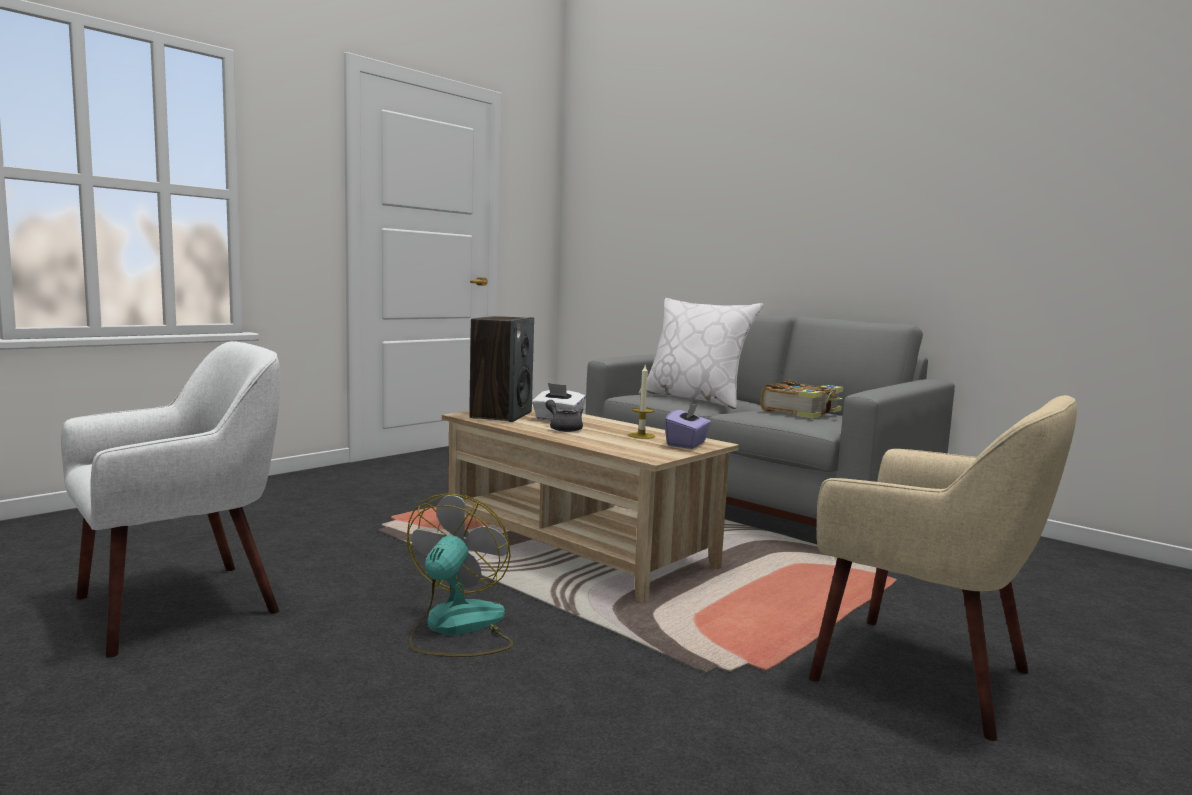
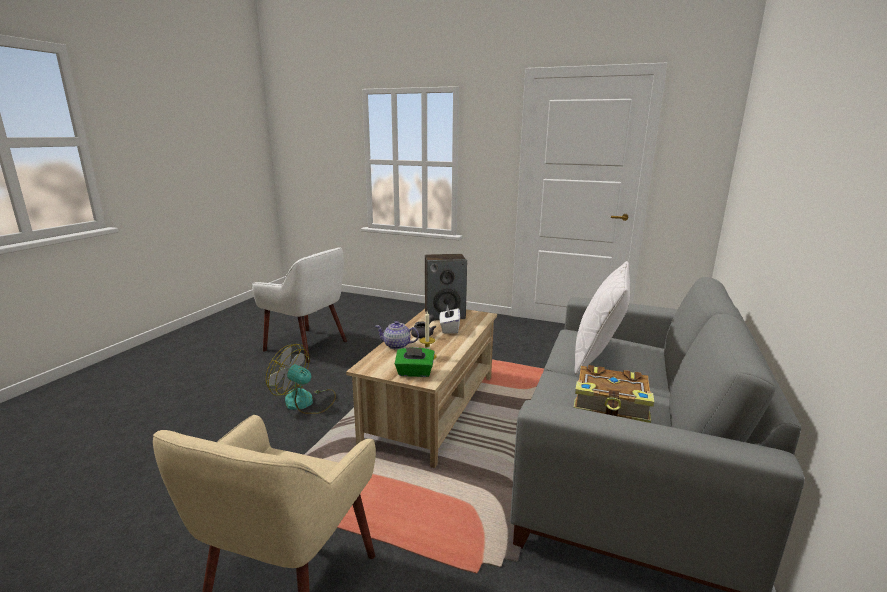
camera: 70 degrees right, 10 degrees up
(457, 628) = (305, 402): fan -> fan turned 150 degrees counterclockwise
(590, 440) = (397, 345): none -> teapot
(687, 444) = (414, 373): purple tissue box -> green tissue box

